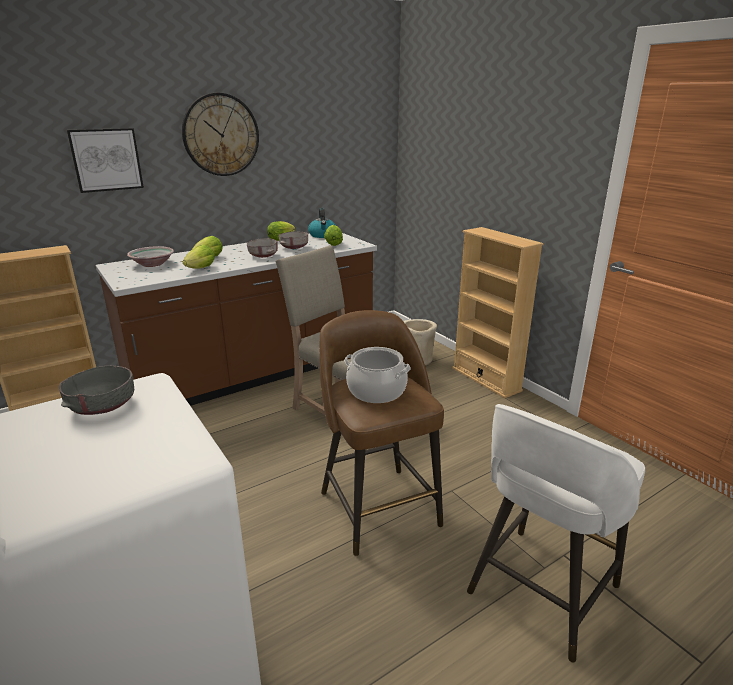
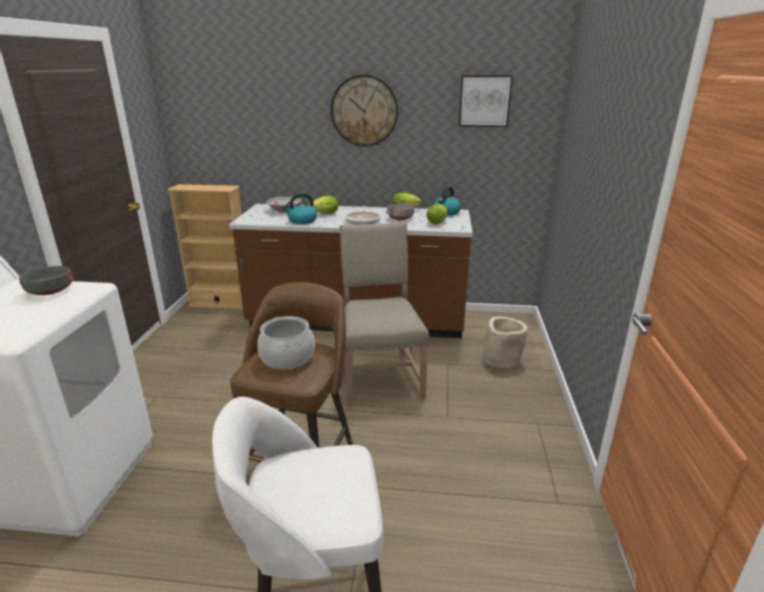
camera: 40 degrees right, 0 degrees up
(106, 159) = (272, 125): picture -> picture (484, 101)
(199, 269) = (302, 221): lettuce -> kettle
(263, 256) = (363, 220): grey bowl -> frying pan
(486, 379) = (546, 407): beige bookcase -> none

